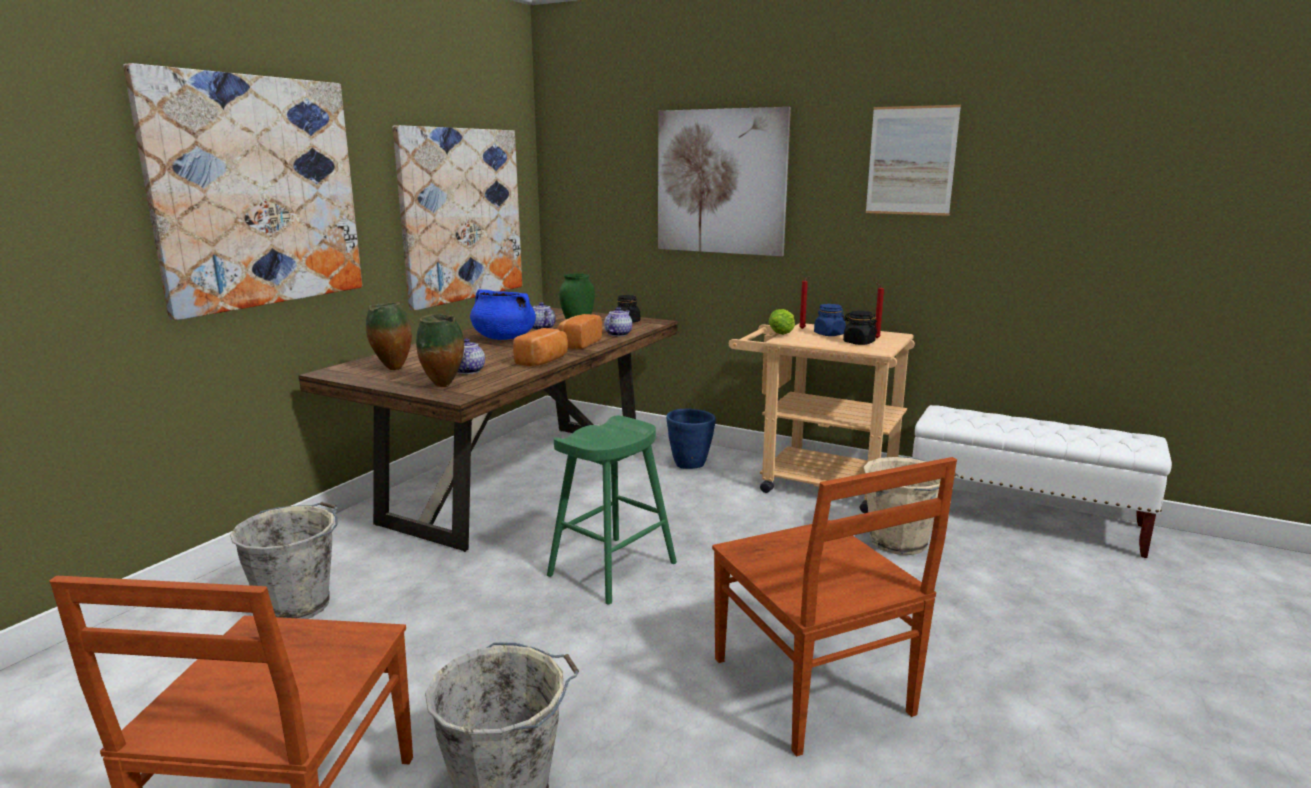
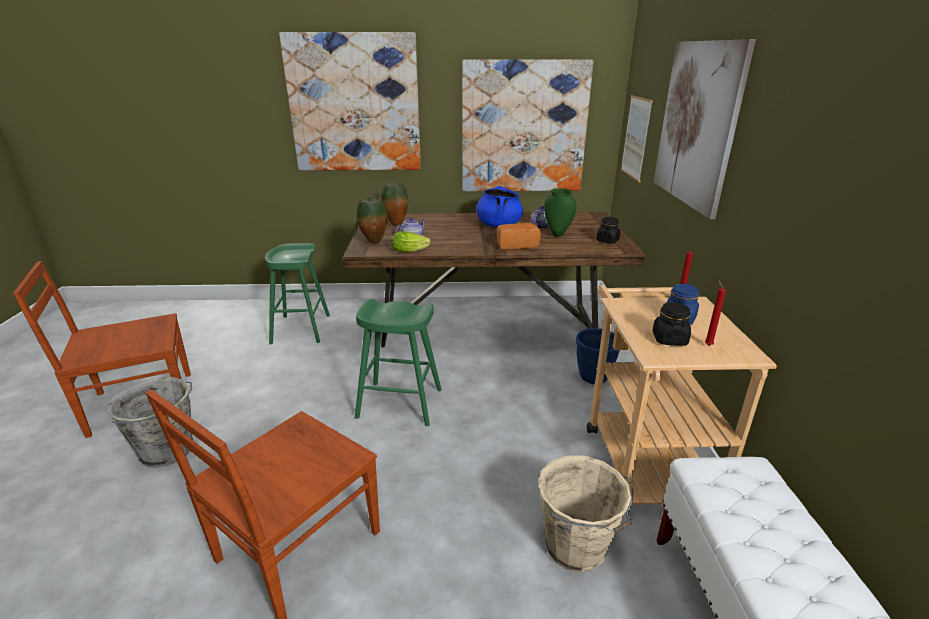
camera: 60 degrees right, 10 degrees up
(298, 605) = (301, 329): grey bucket -> green stool
(543, 361) = (458, 249): bread -> none
(618, 334) = (563, 248): teapot -> none
(783, 332) = (645, 297): lettuce -> lettuce (412, 251)
(911, 161) = (837, 128): picture -> picture (636, 138)

